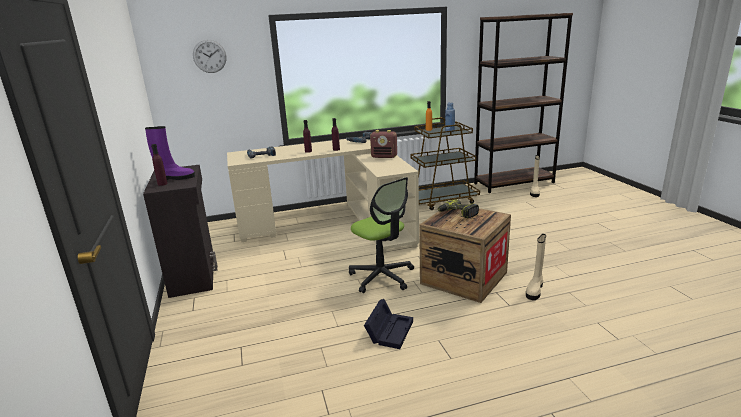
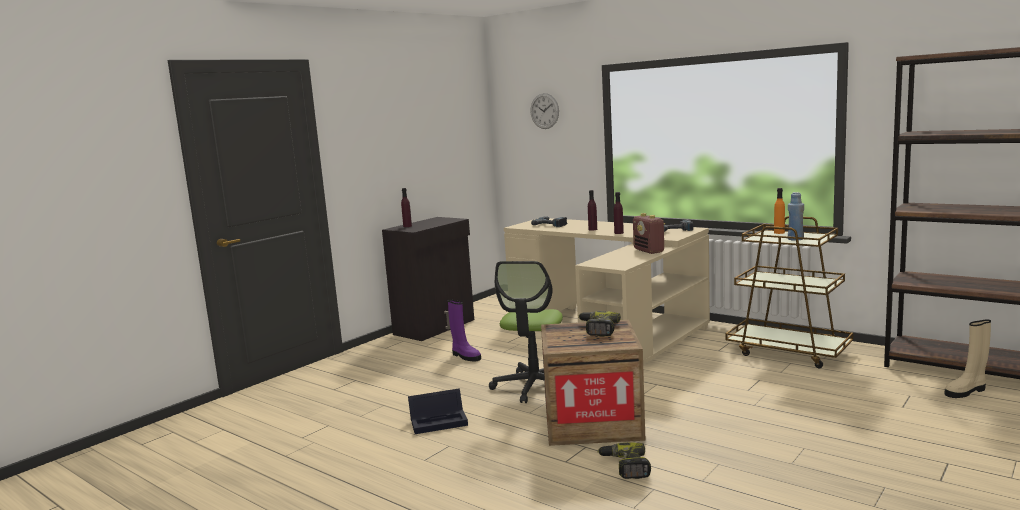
camera: 55 degrees right, 10 degrees down
(175, 178) = (425, 224): purple boot -> purple boot (465, 356)
(535, 290) = (625, 467): beige boot -> power drill

